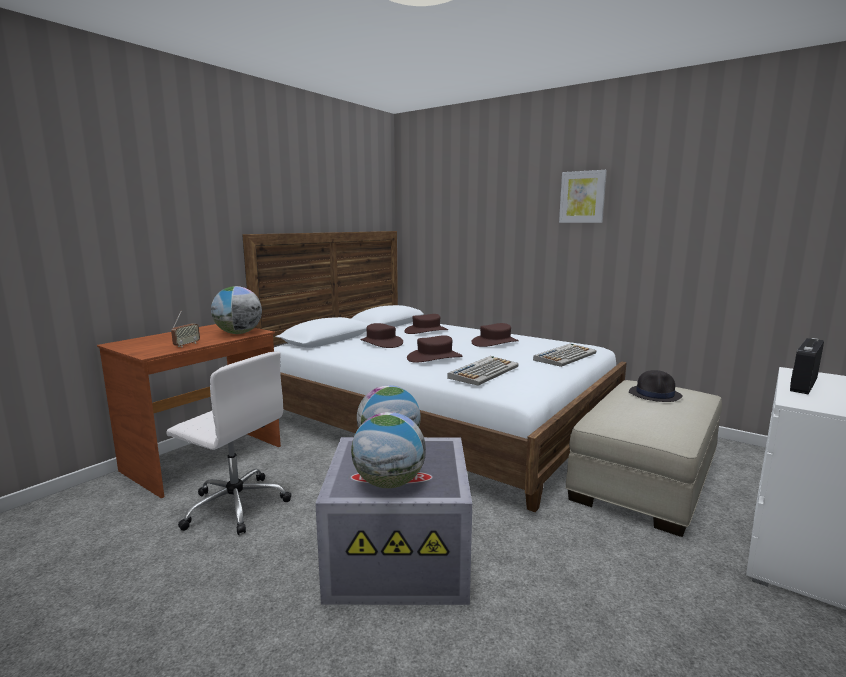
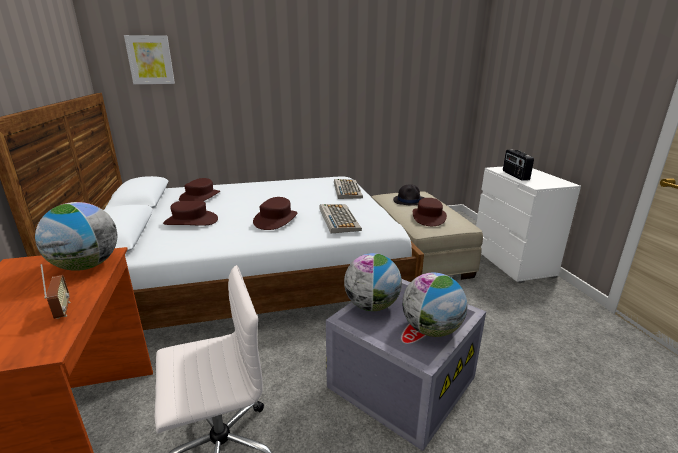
camera: 50 degrees left, 10 degrees up
(495, 342) = (280, 192): brown hat -> brown hat (429, 217)
(582, 197) = (309, 58): picture -> picture (150, 60)

